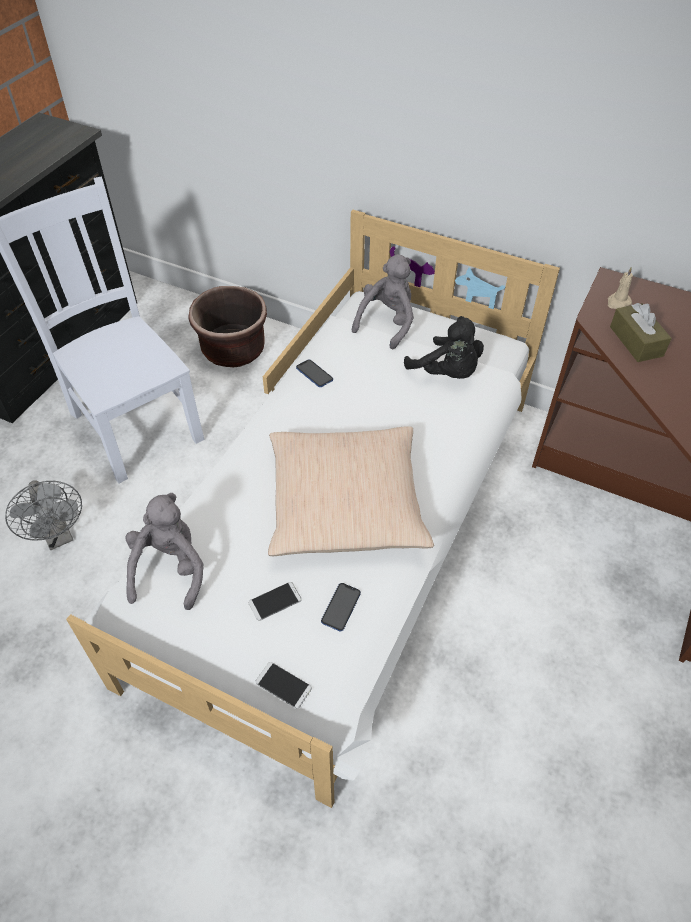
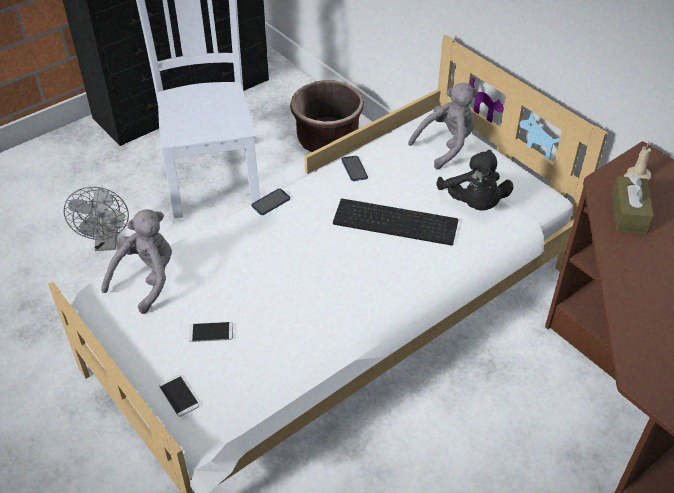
camera: 25 degrees right, 5 degrees down
(341, 607) = (260, 357): phone -> phone (271, 202)
(346, 503) = (315, 279): beige pillow -> none
(387, 414) = (397, 221): none -> keyboard

